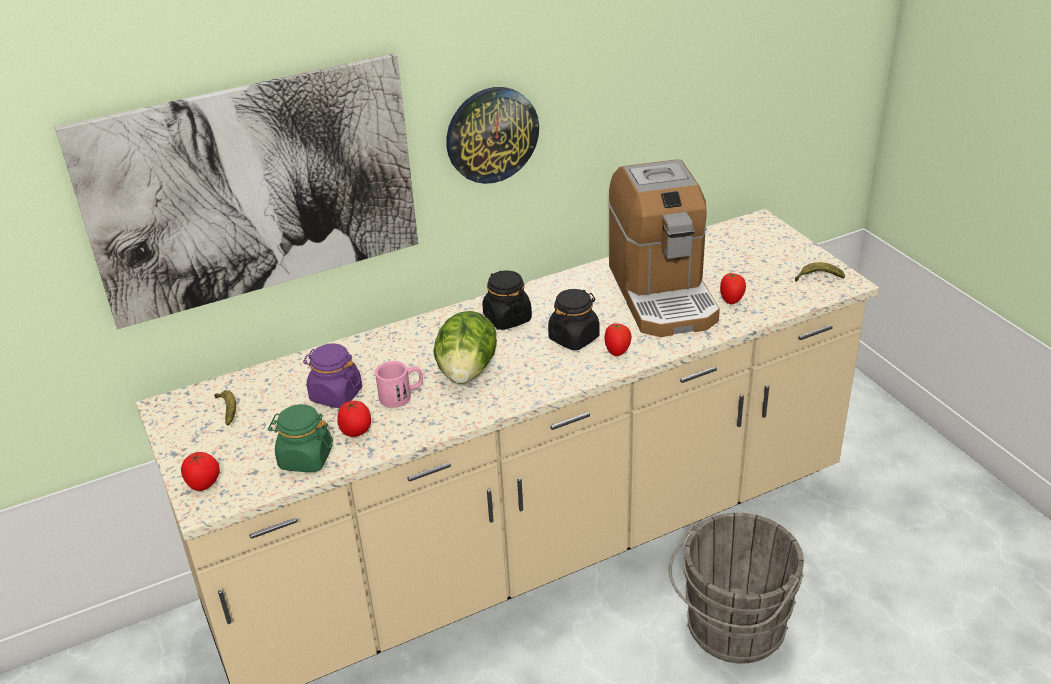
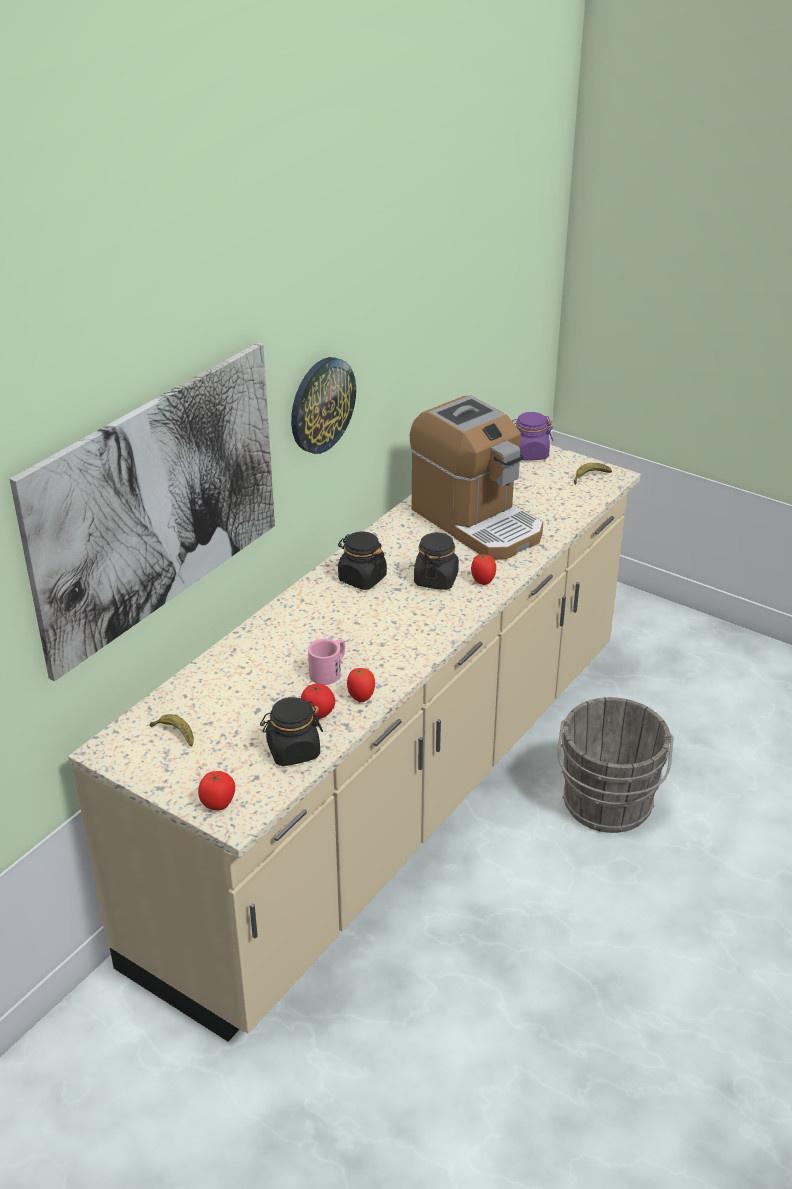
camera: 30 degrees left, 0 degrees up
(305, 458) = (293, 751): green jar -> black jar
(335, 395) = (267, 689): purple jar -> purple jar (529, 454)
(467, 372) = (369, 634): lettuce -> none
(731, 300) = (538, 513): tomato -> tomato (361, 697)

